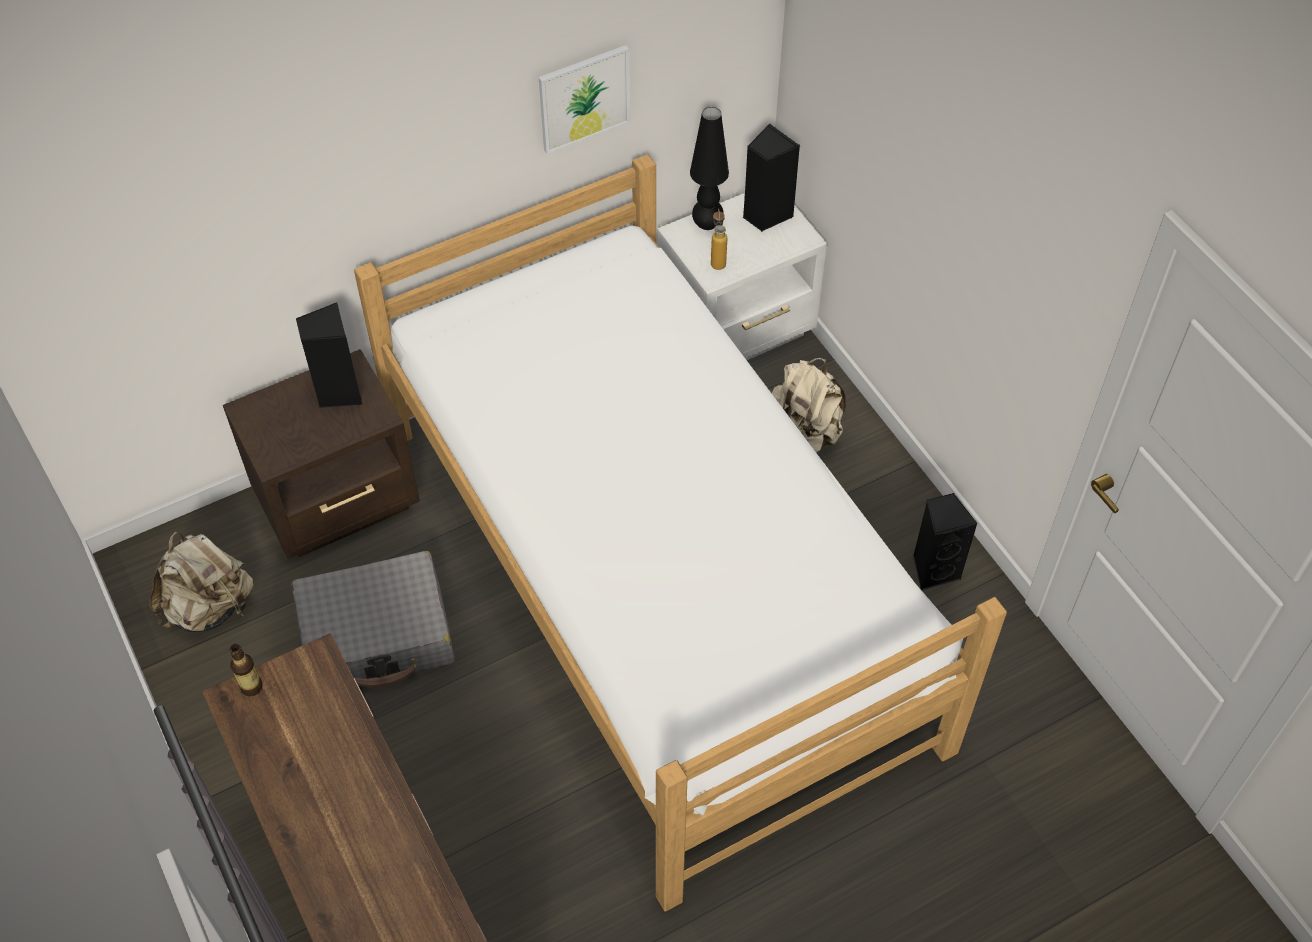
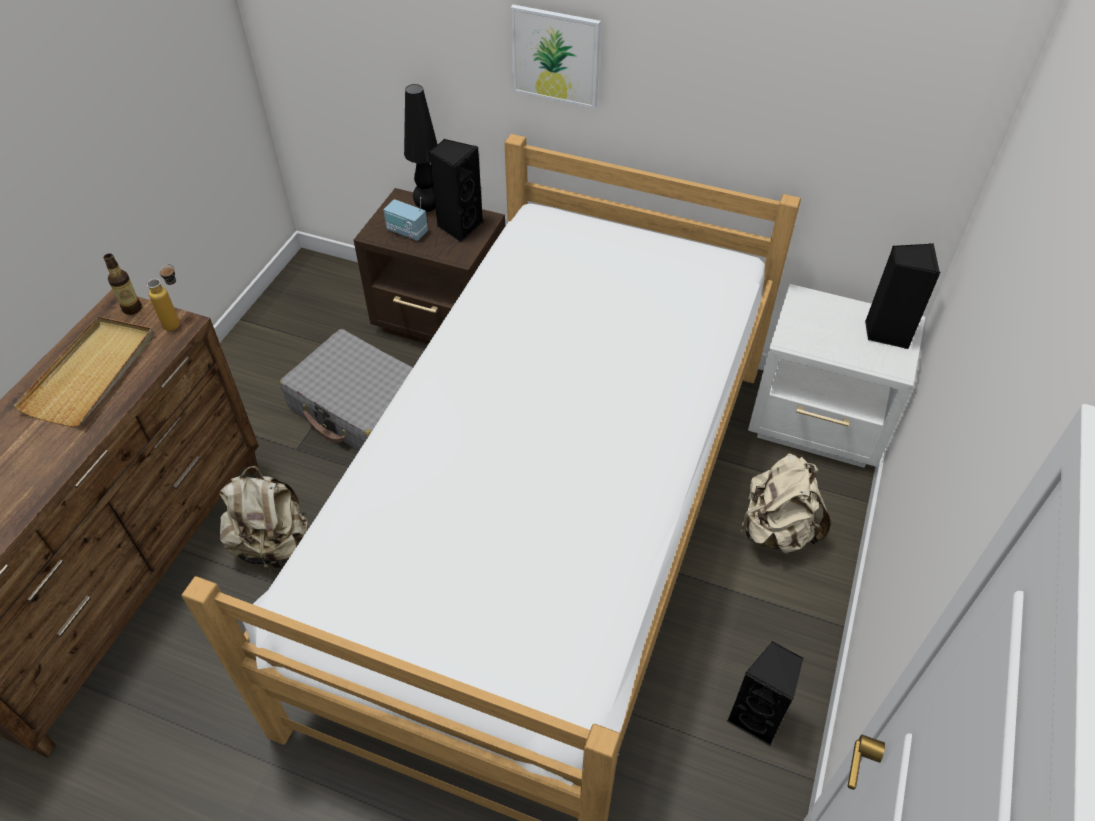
camera: 50 degrees right, 5 degrees down
(209, 607) = (309, 318): beige backpack -> beige backpack (272, 544)
(300, 435) = (407, 232): none -> radio
(312, 758) = (92, 373): none -> beige tray
(584, 98) = (756, 98): picture -> picture (555, 56)
(707, 224) = (831, 307): black table lamp -> black table lamp (428, 207)
(717, 260) = (807, 333): bottle -> bottle (178, 322)

